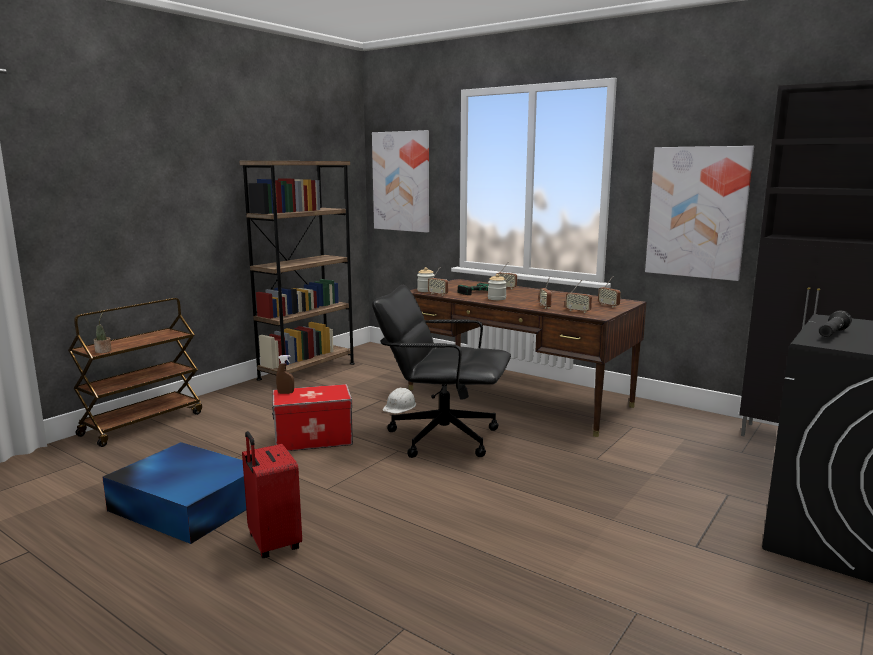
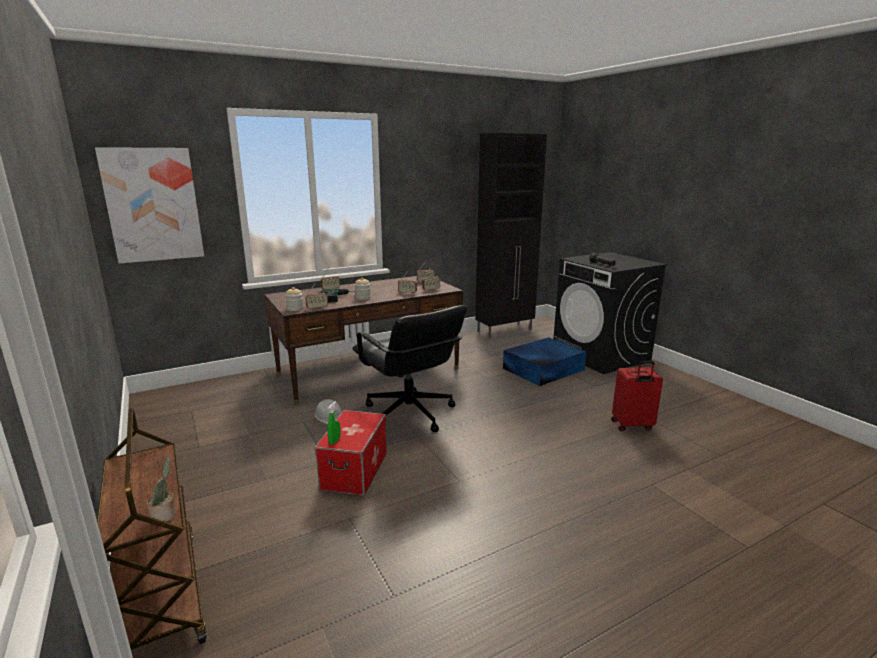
camera: 65 degrees left, 5 degrees up
(186, 504) = (435, 566): blue storage box -> blue storage box (542, 369)
(272, 543) = (535, 521): red suitcase -> red suitcase (632, 426)
(285, 393) = (334, 441): brown spray bottle -> green spray bottle
(307, 371) = (161, 444): brown bookcase -> none
(442, 437) = (409, 414): black office chair -> black office chair turned 75 degrees counterclockwise
(697, 212) = (437, 210): picture -> none

